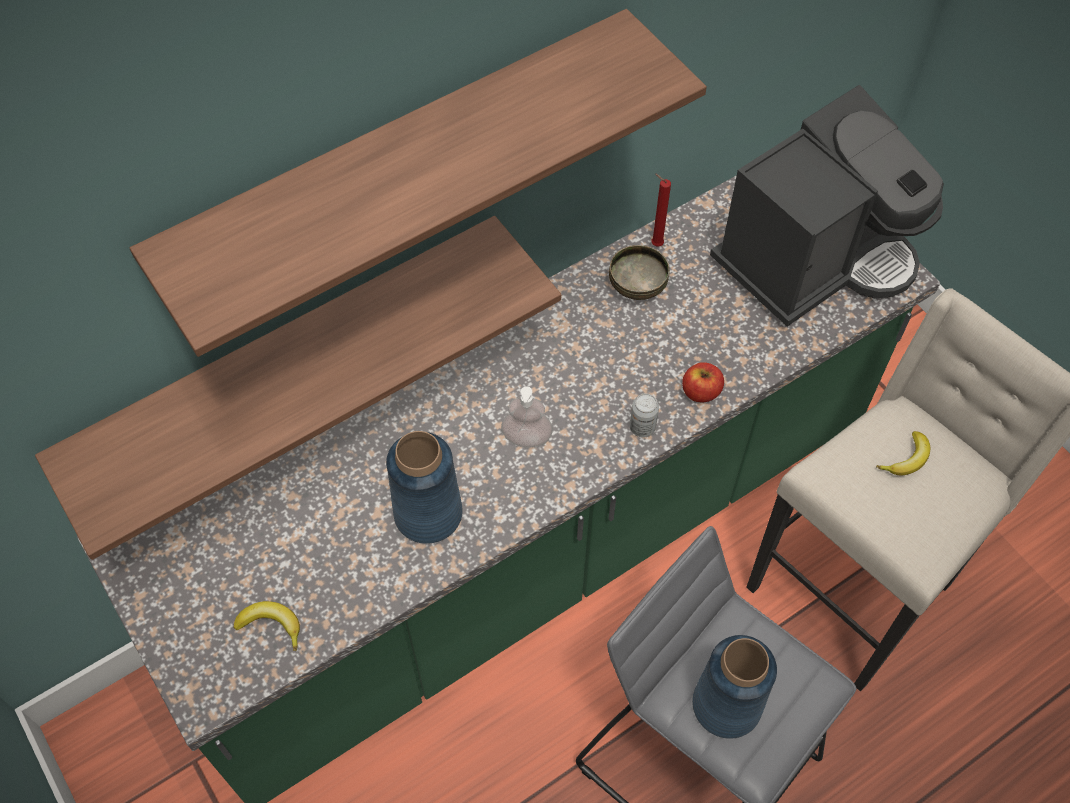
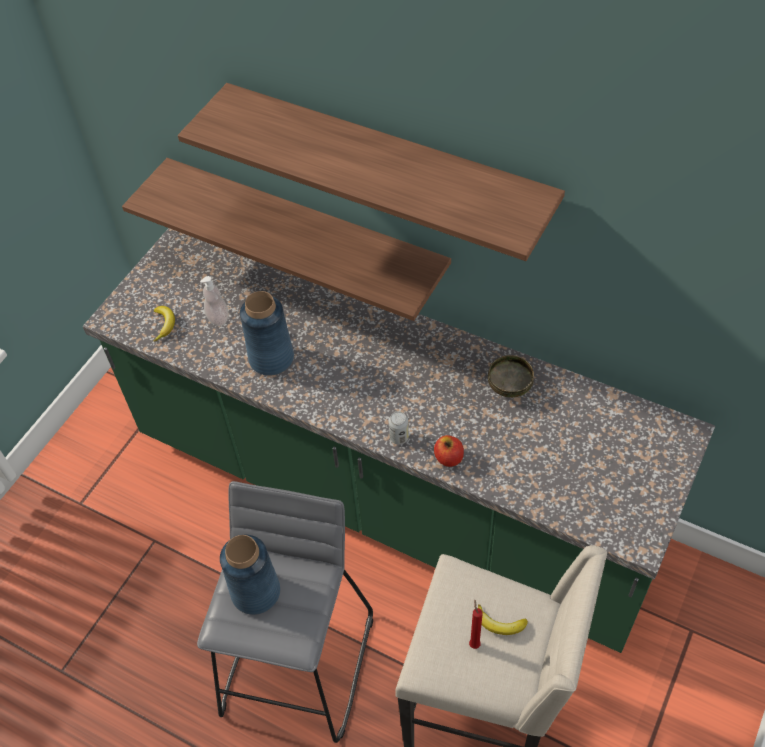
camera: 65 degrees right, 5 degrees down
(527, 437) = (353, 381): soap dispenser -> soap dispenser (218, 318)
(655, 244) = (552, 381): red candle -> red candle (474, 643)
(814, 258) = (614, 480): coffee machine -> none

